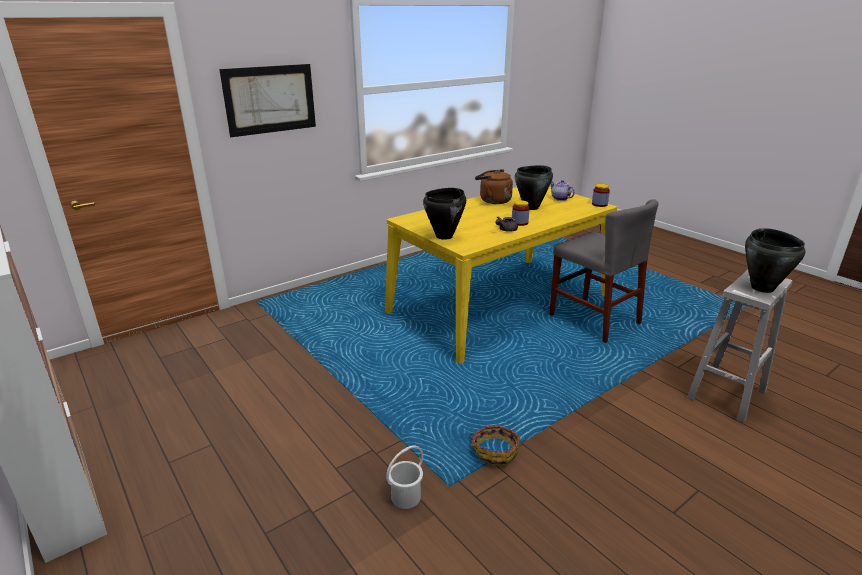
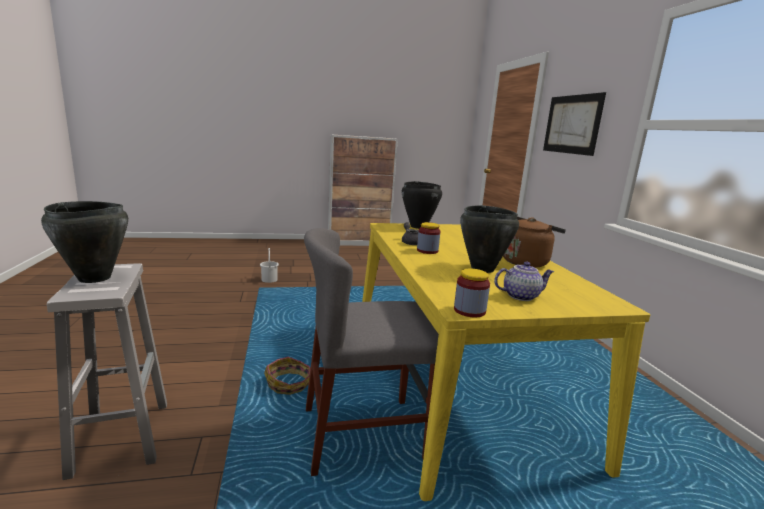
camera: 115 degrees right, 10 degrees down
(494, 451) = (261, 304): basket -> basket (290, 384)

